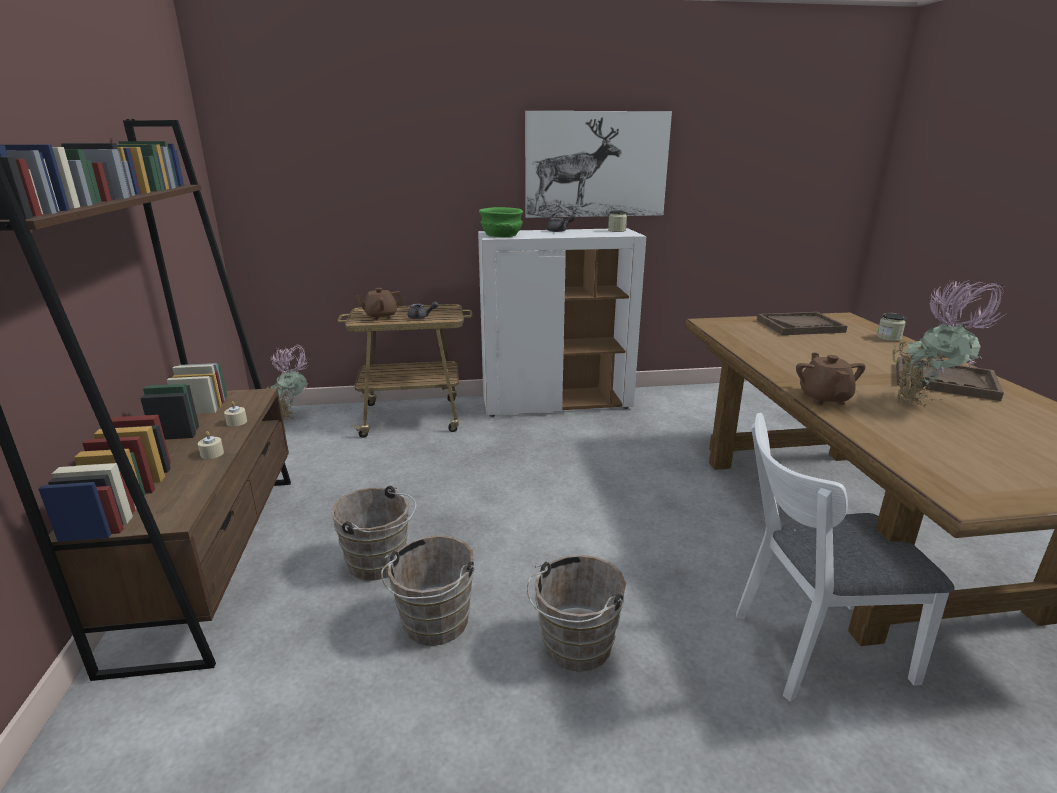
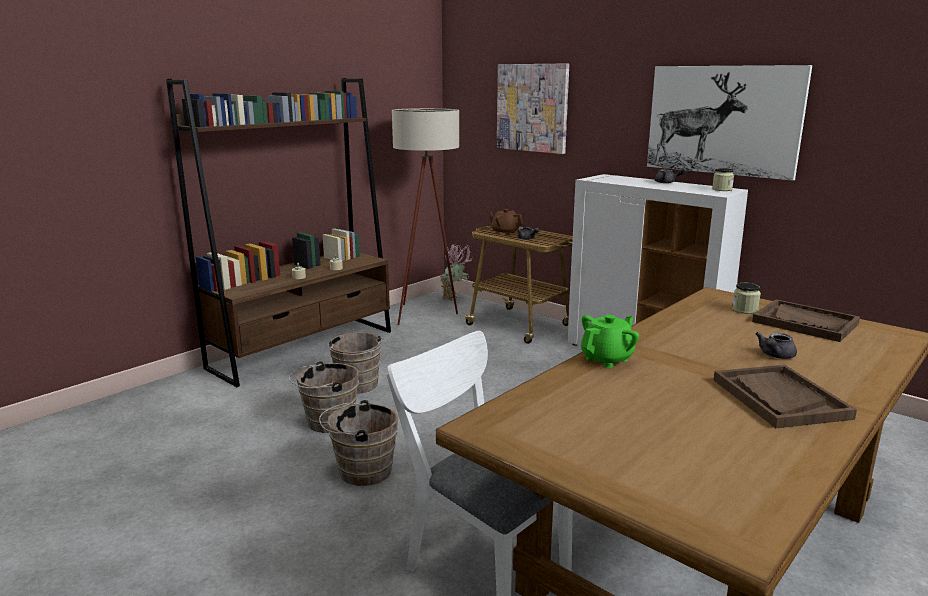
camera: 50 degrees right, 5 degrees down
(295, 444) = (427, 314): none -> beige floor lamp
(366, 161) = (532, 108): none -> picture
(501, 235) = (604, 178): green bowl -> none
(824, 398) = (607, 359): brown teapot -> green teapot
(859, 354) = (775, 356): none -> grey teapot
(888, 338) = (876, 361): jar -> jar (744, 310)
(926, 403) = (683, 396): potted plant -> none

